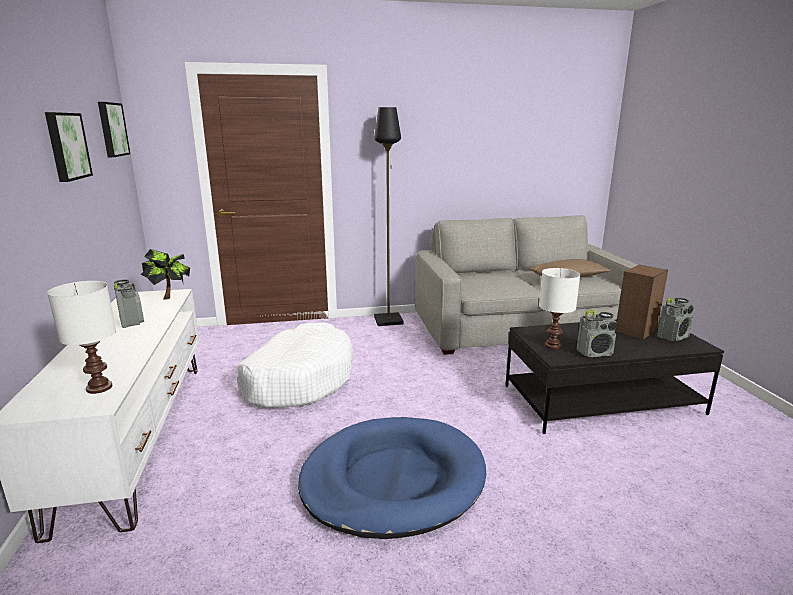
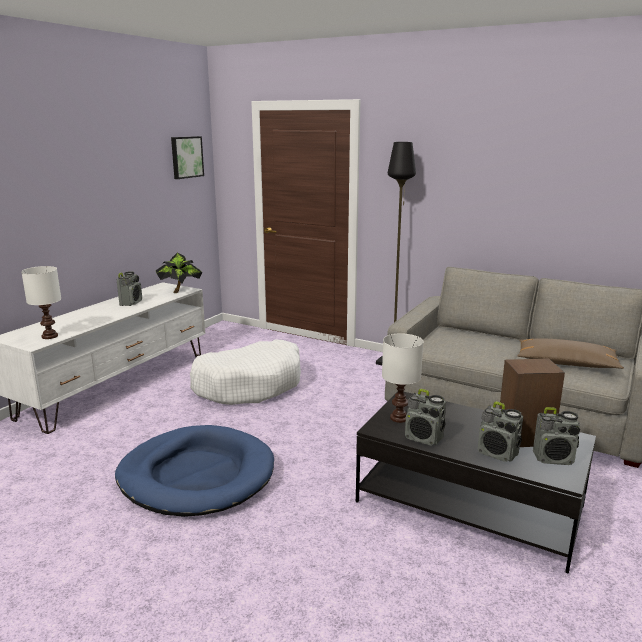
camera: 40 degrees right, 0 degrees up
(66, 146) = (119, 173): picture -> none
(647, 345) = (498, 453): none -> radio

